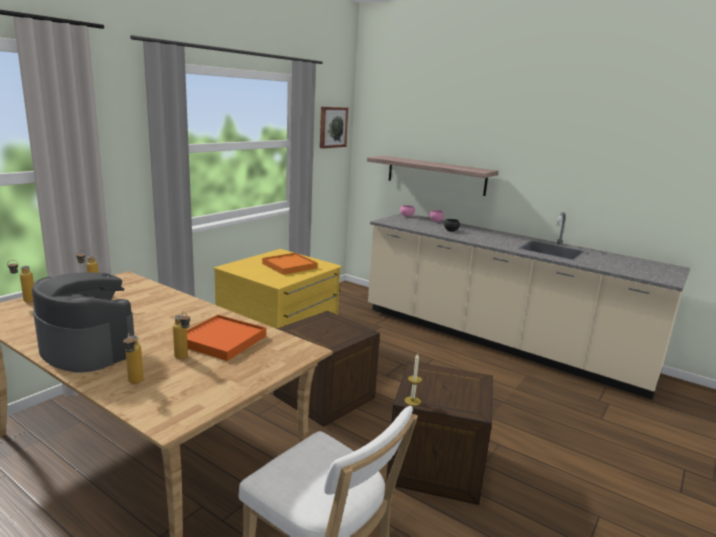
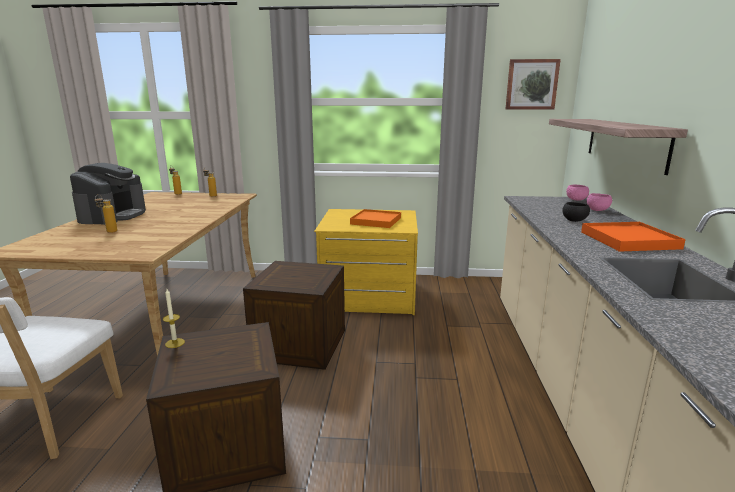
camera: 60 degrees right, 0 degrees up
(134, 384) = (63, 233): bottle -> none
(222, 340) = (147, 233): orange tray -> orange tray (629, 240)

